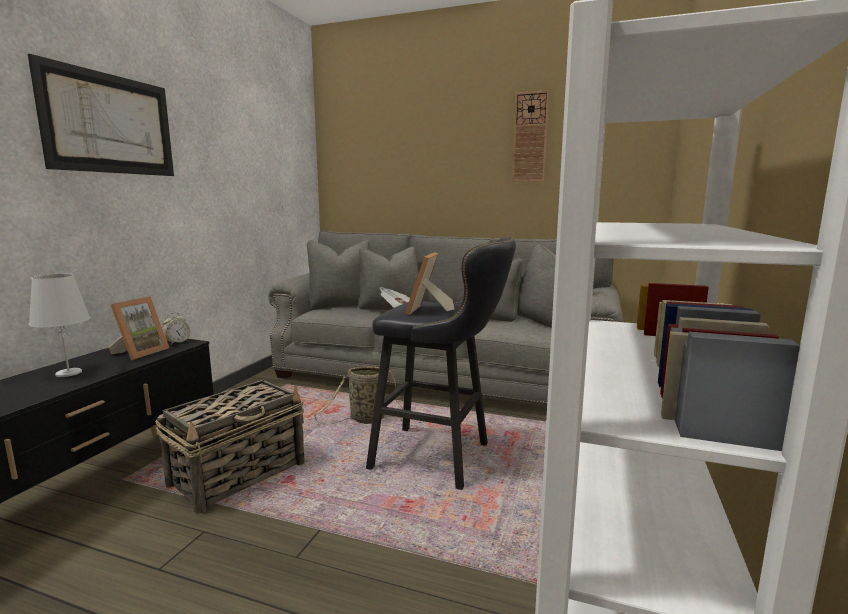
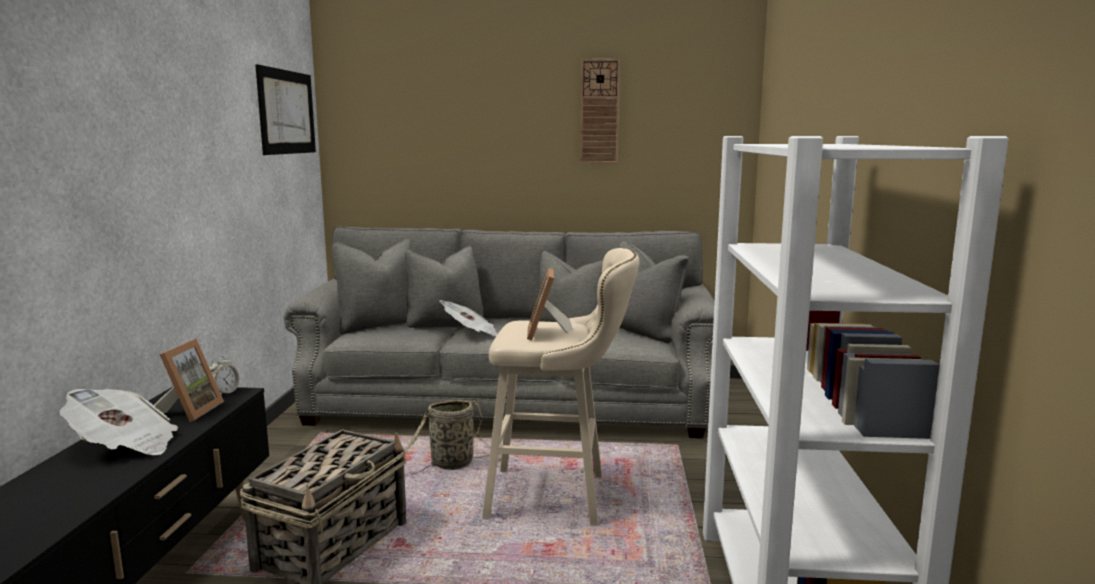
camera: 15 degrees left, 0 degrees up
(68, 373) = (125, 446): white table lamp -> newspaper
(110, 124) = (123, 118): picture -> picture (287, 112)
(444, 459) = (563, 497): black stool -> beige stool

